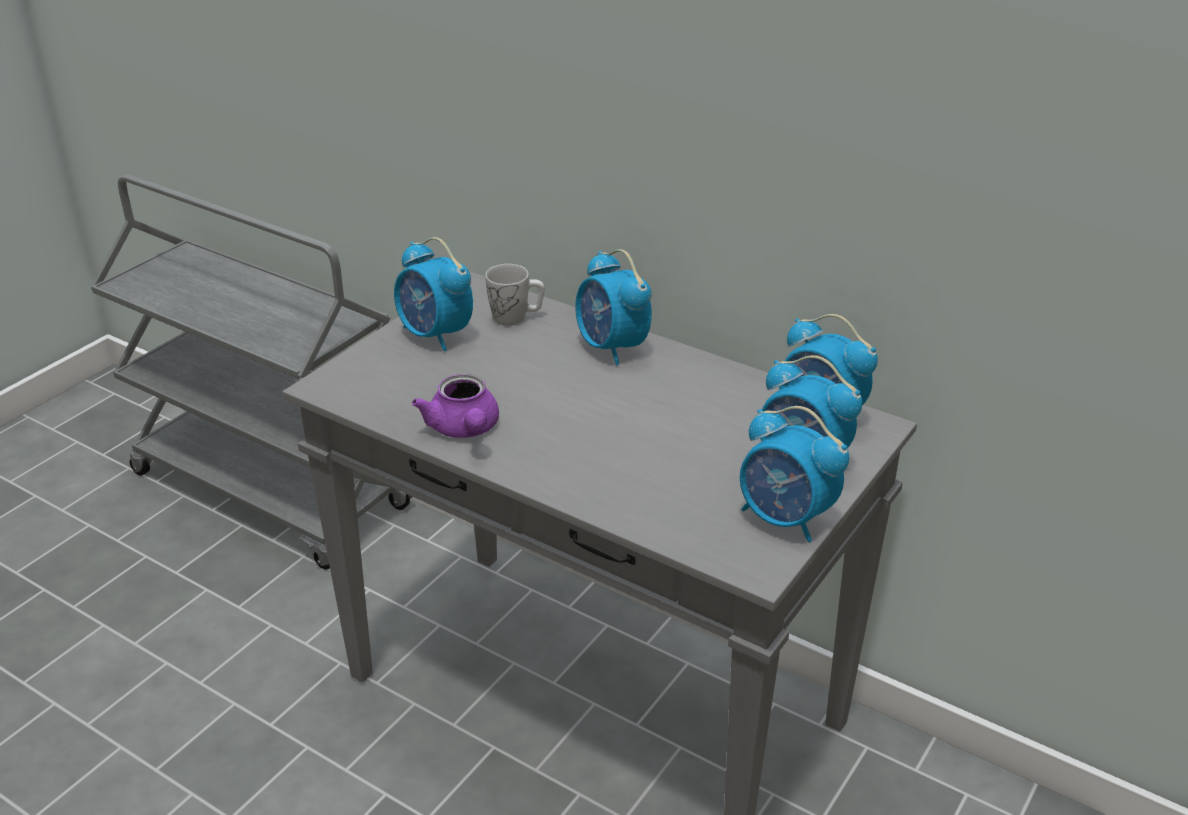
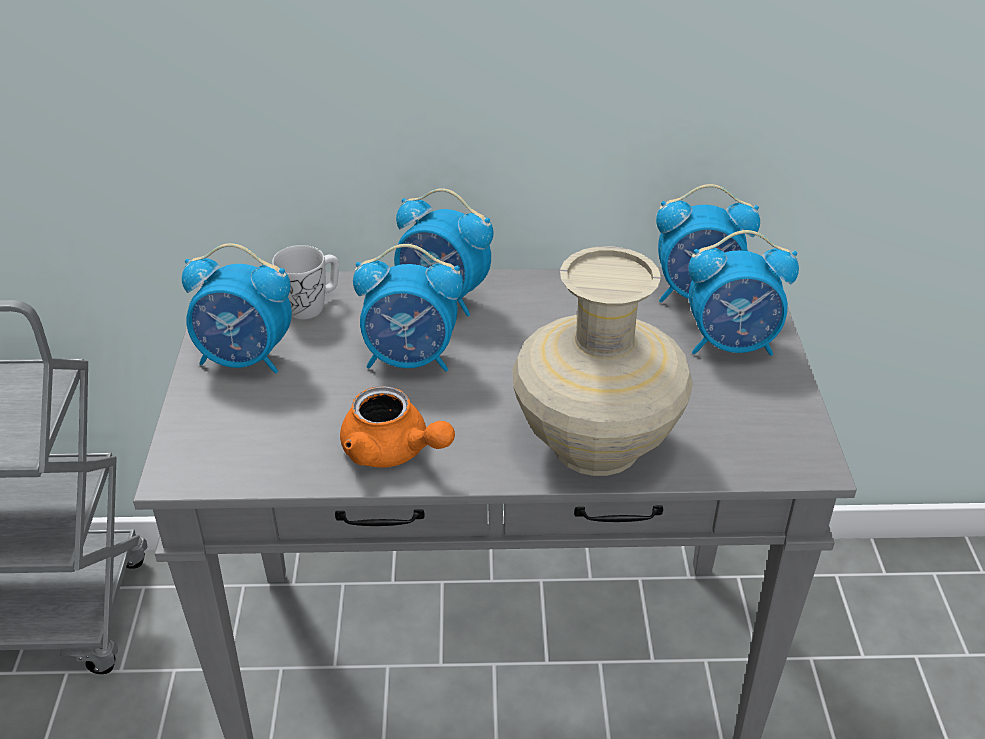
camera: 35 degrees left, 5 degrees up
(464, 429) = (393, 451): purple teapot -> orange teapot
(607, 484) = (594, 443): none -> beige vase
(785, 519) = (778, 403): alarm clock -> alarm clock (411, 359)

